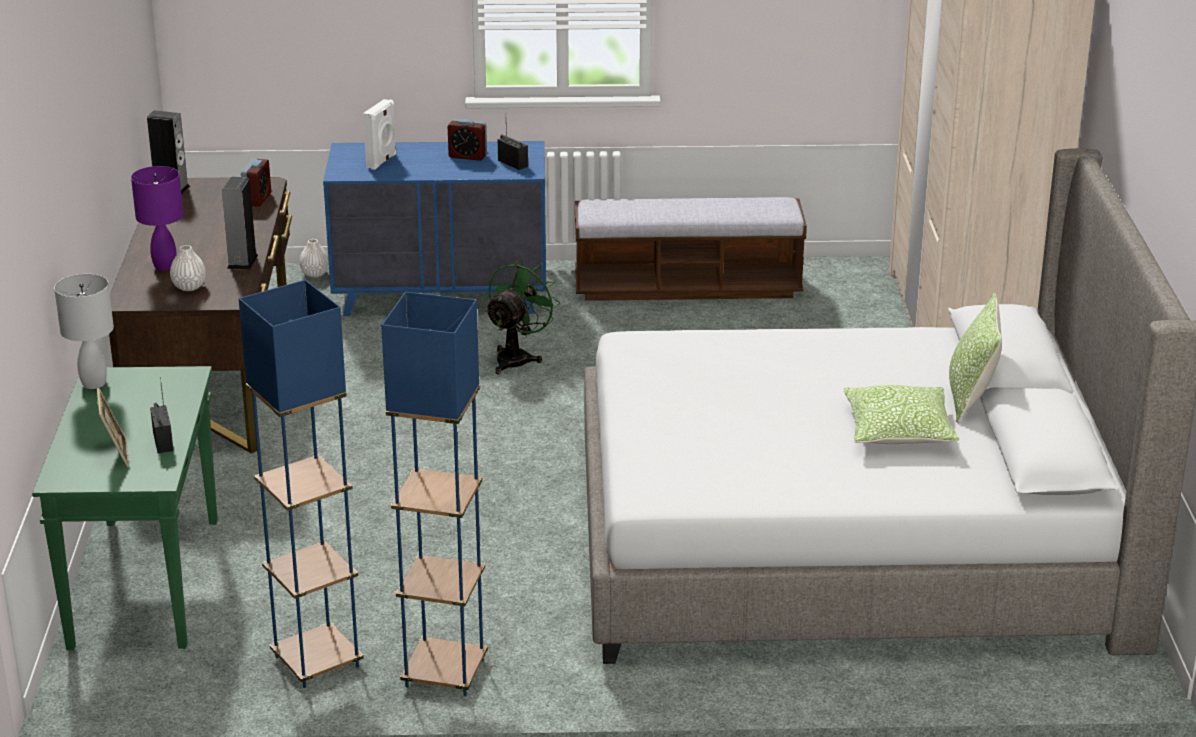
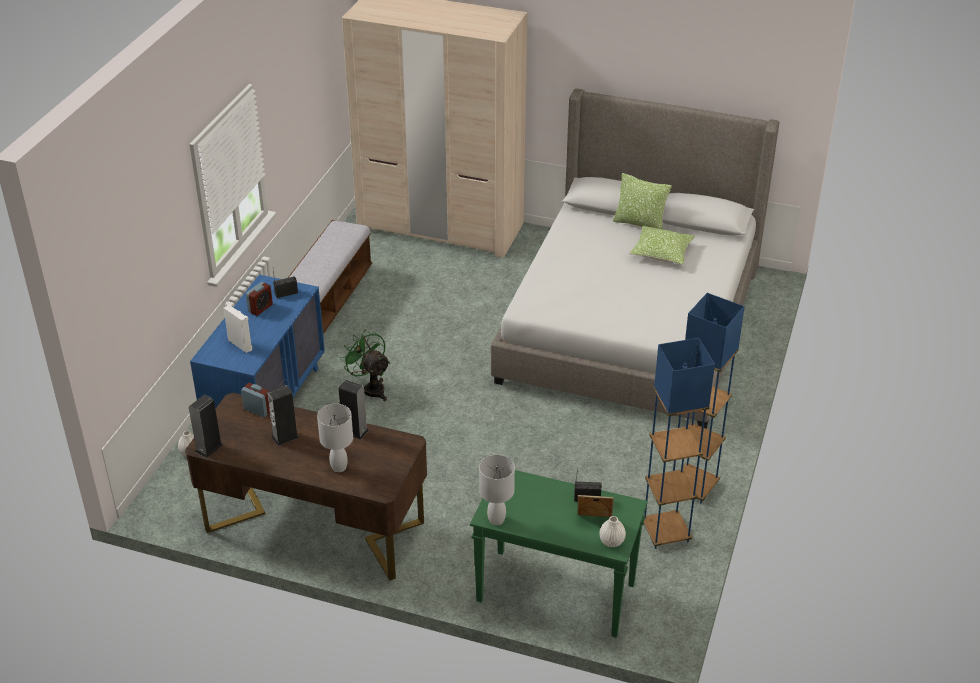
camera: 70 degrees left, 10 degrees up
(164, 266) = (338, 467): purple table lamp -> white table lamp
(189, 287) = (379, 460): white vase -> white vase (611, 542)
(211, 224) = (285, 437): none -> speaker

